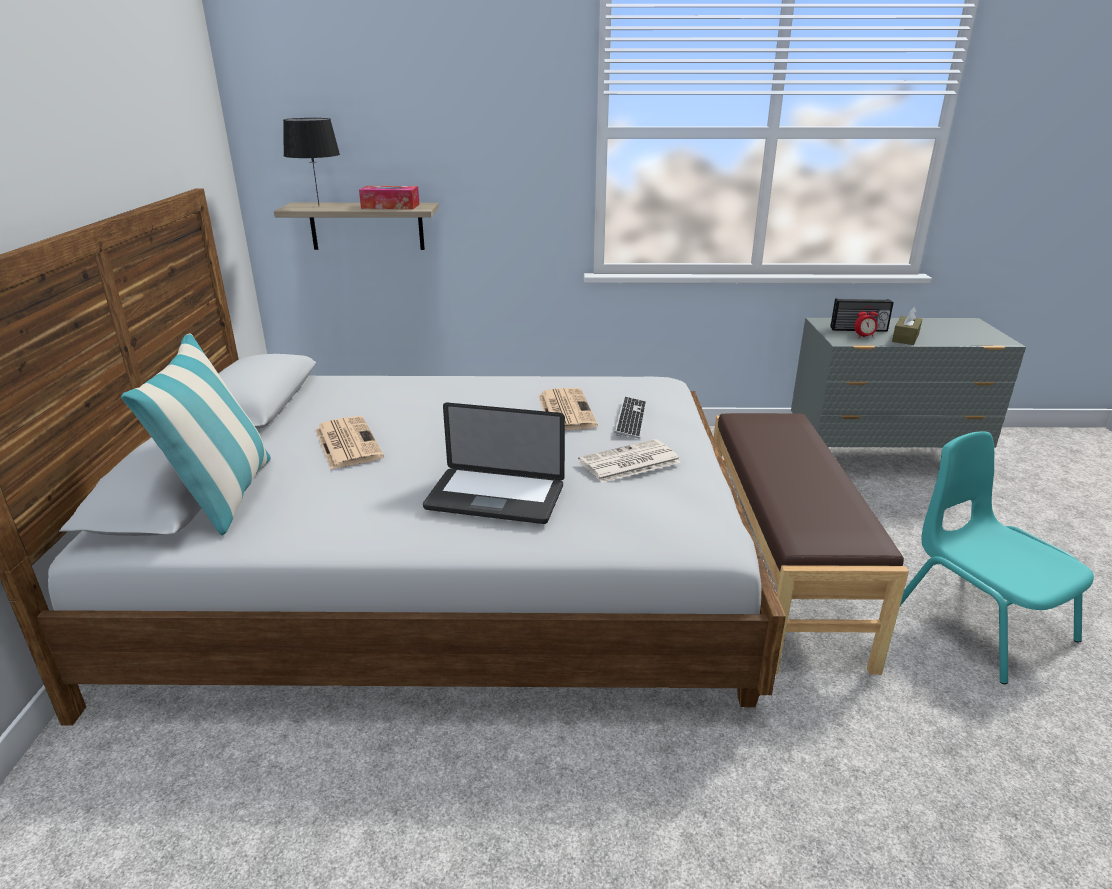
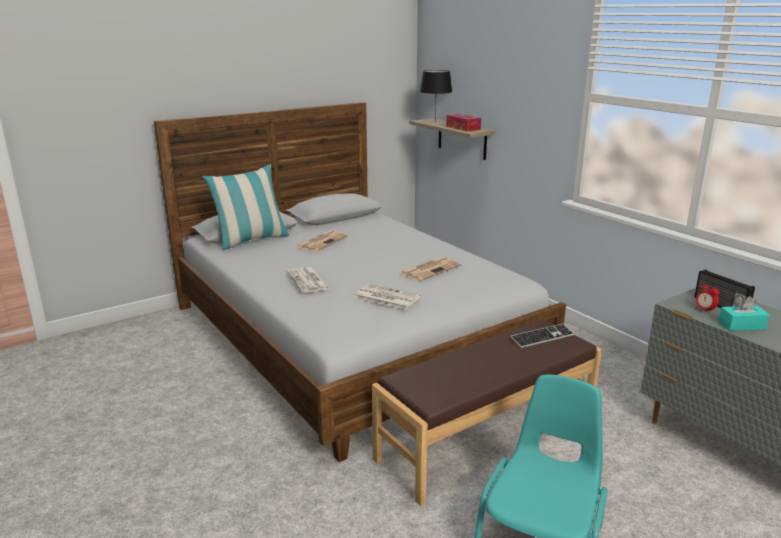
camera: 55 degrees right, 5 degrees down
(495, 497) = (308, 281): laptop -> newspaper
(631, 419) = (446, 286): keyboard -> keyboard (542, 337)
(905, 338) = (741, 325): brown tissue box -> turquoise tissue box

